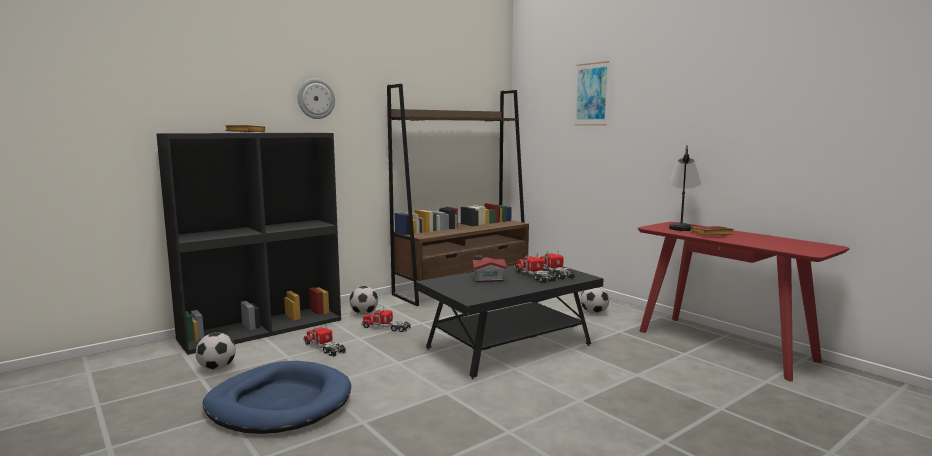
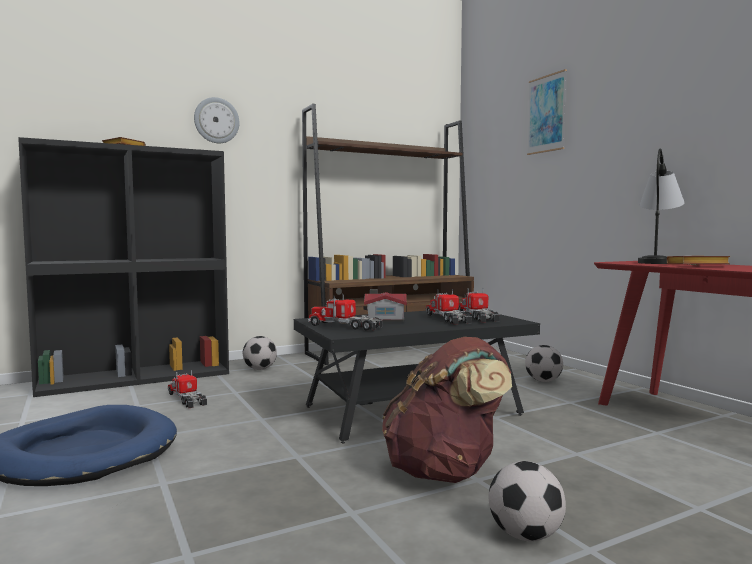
camera: 10 degrees right, 5 degrees down
(217, 368) = (50, 412): football -> football (525, 535)
(386, 328) = (274, 383): toy truck -> toy truck (345, 326)
(556, 396) = (445, 472): none -> brown backpack

